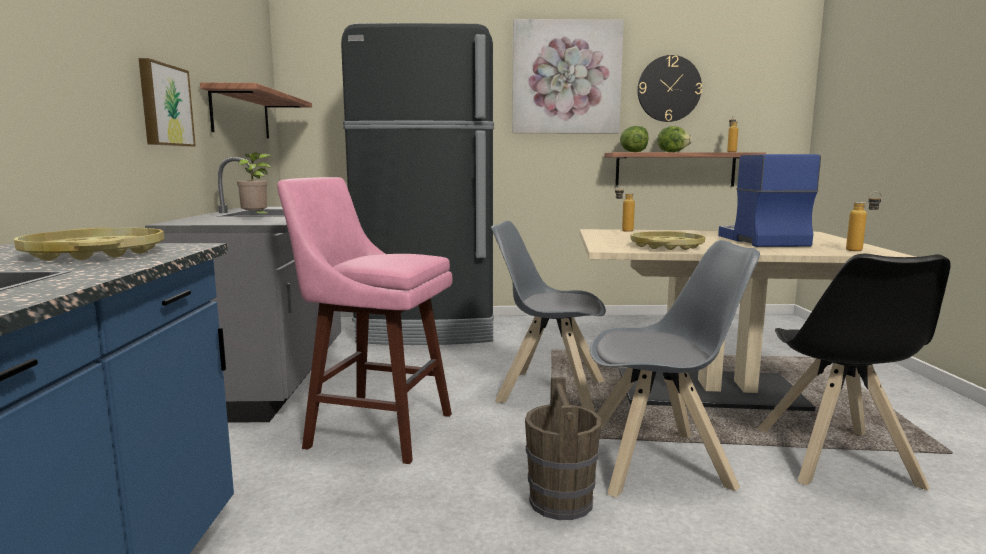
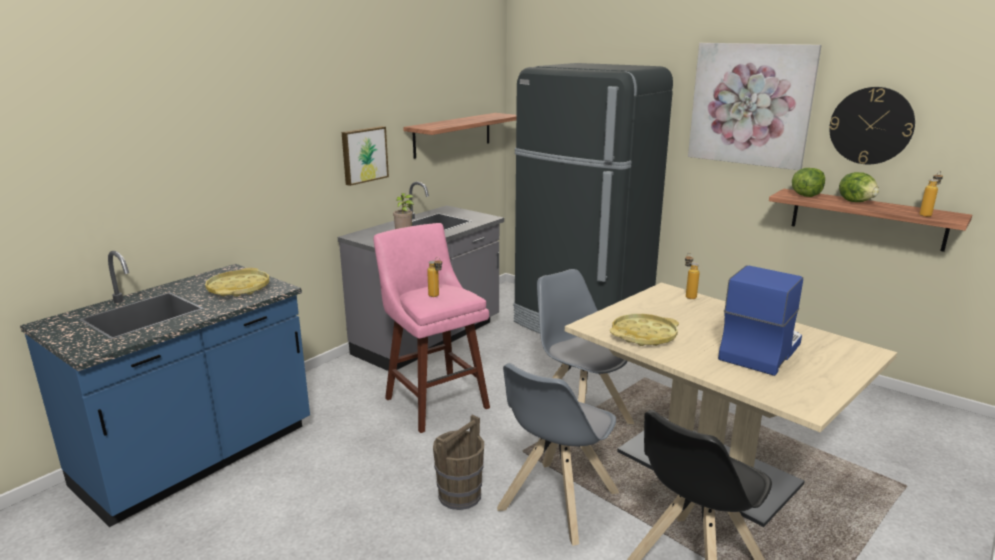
camera: 40 degrees right, 10 degrees up
(658, 463) = (556, 503): grey chair -> grey chair turned 90 degrees clockwise
(860, 250) = (799, 398): bottle -> bottle (436, 296)

